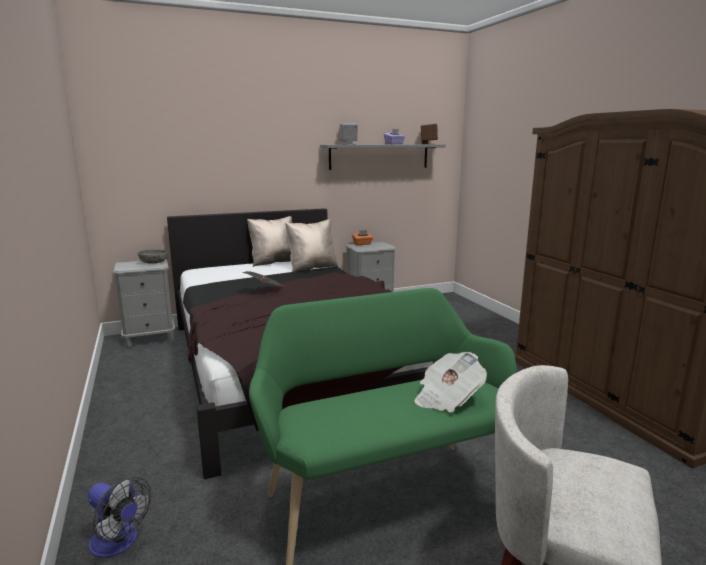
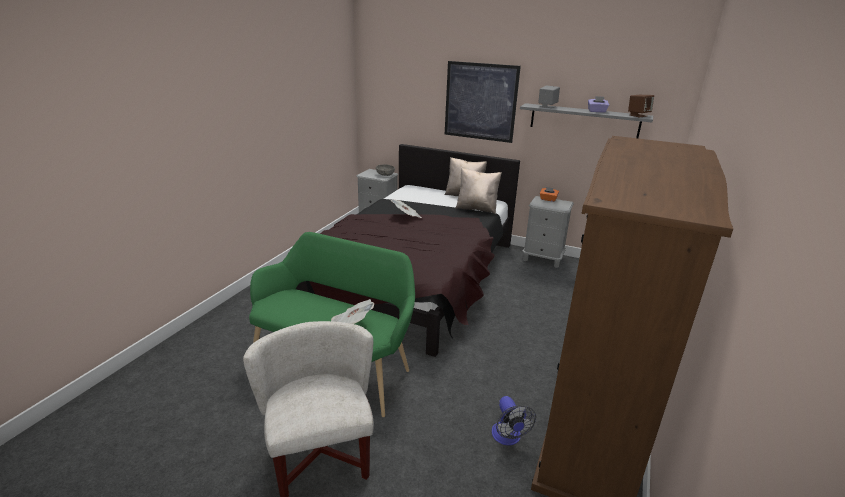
camera: 45 degrees right, 10 degrees up
(119, 543) = (229, 318): fan -> fan (508, 438)
(269, 148) = (480, 101): none -> picture

